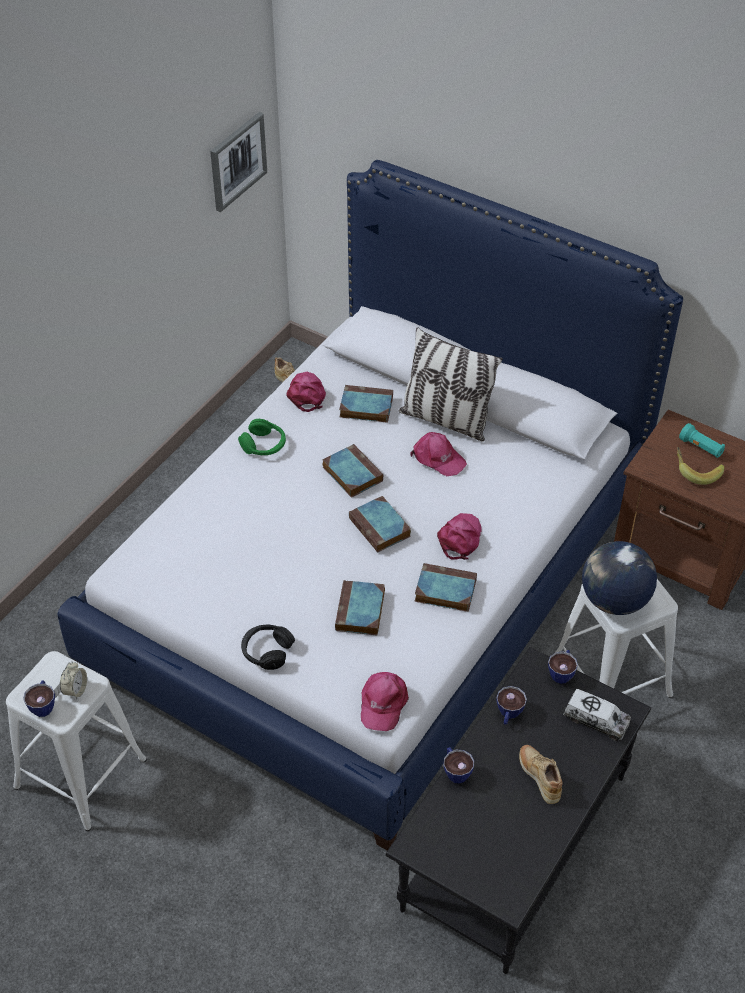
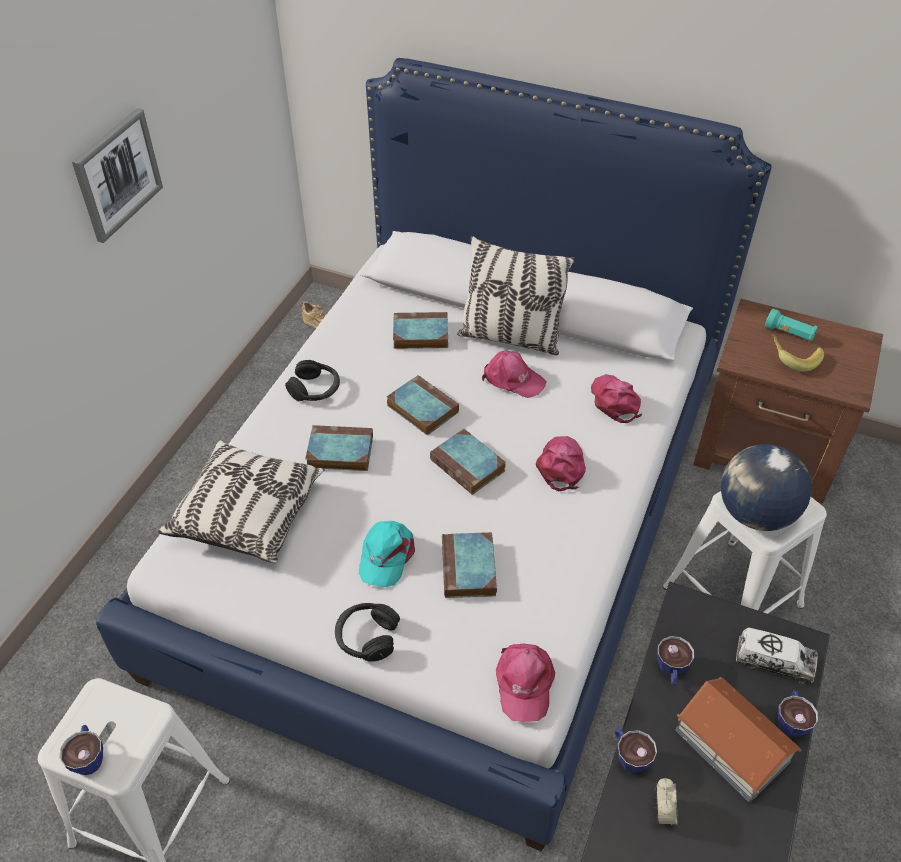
camera: 10 degrees left, 0 degrees up
(75, 690) = (130, 728): alarm clock -> alarm clock (663, 811)
(189, 542) = (247, 514): none -> pillow
(237, 161) = (240, 77): picture -> picture (117, 174)
(264, 445) = (315, 389): green headphones -> black headphones
(295, 591) = (386, 555): none -> turquoise cap
(306, 394) = (352, 328): pink cap -> pink cap (615, 401)
(444, 591) = (559, 529): book -> book (338, 452)
(539, 777) = (732, 747): beige shoe -> toy house
(562, 672) = (716, 607): cup -> cup (791, 720)

